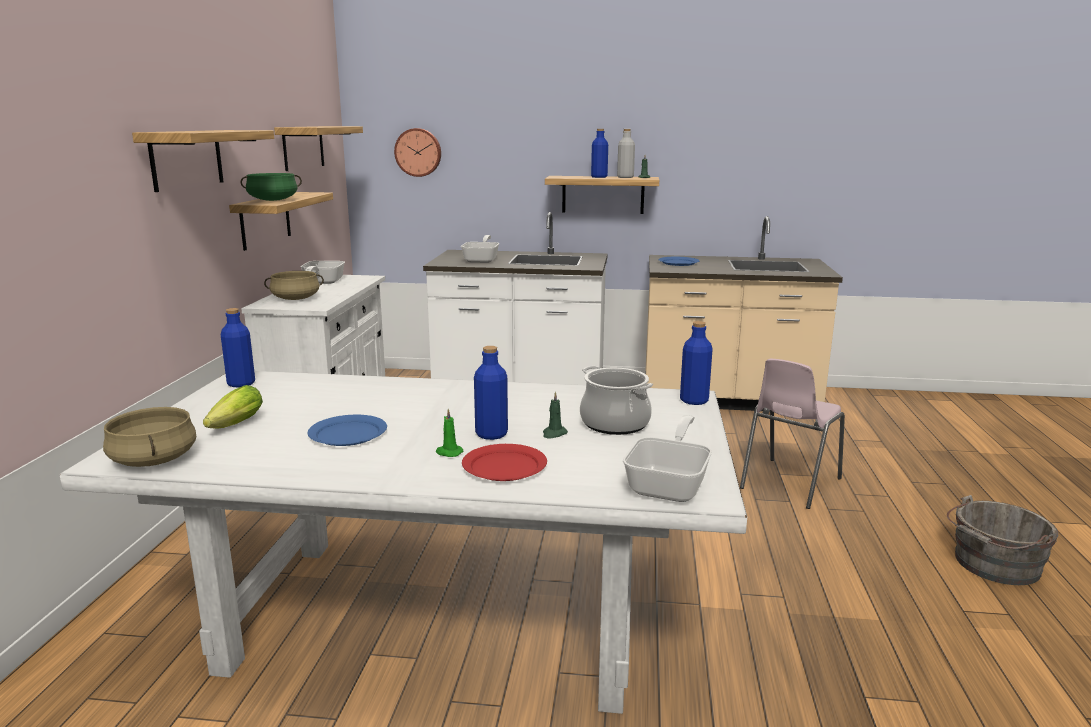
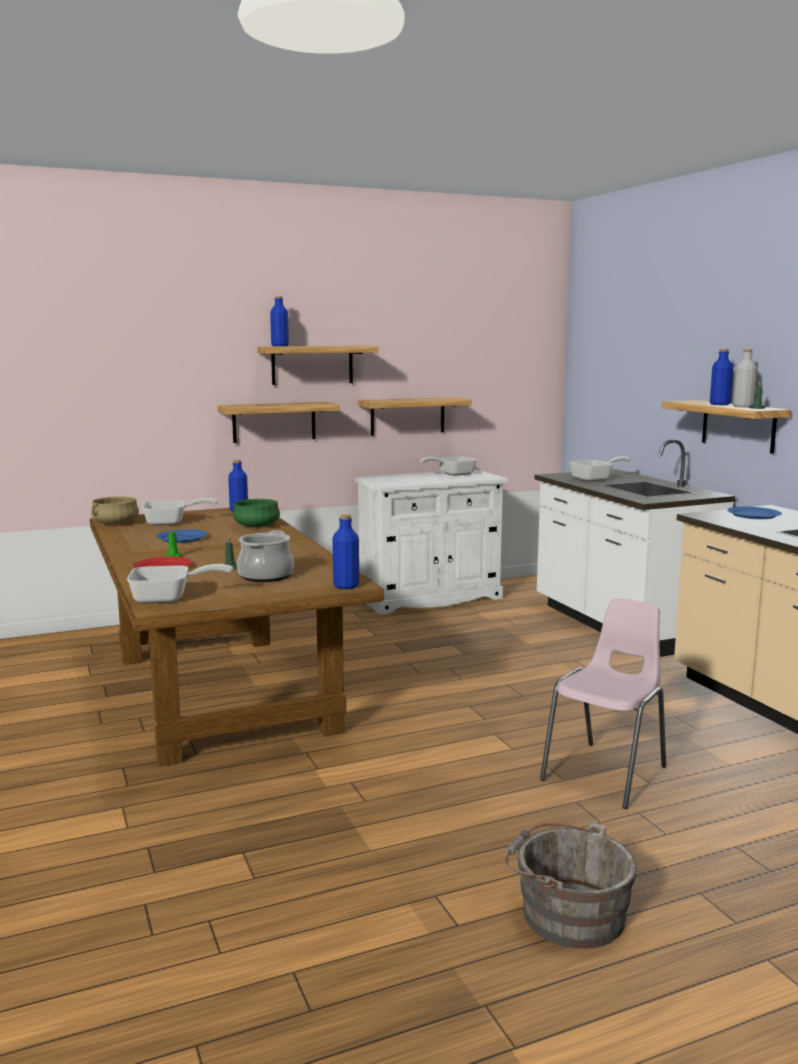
camera: 60 degrees right, 5 degrees down
(233, 426) = (171, 522): lettuce -> frying pan
(273, 200) = (394, 400): green cooking pot -> green cooking pot (256, 526)
(295, 299) = (396, 478): beige cooking pot -> none
(303, 147) = (482, 361): shelf -> shelf (274, 422)
(418, 152) = (606, 369): wall clock -> none
(443, 616) = (222, 693): white dining table -> brown dining table
(491, 434) = (212, 558): blue bottle -> blue bottle (280, 346)
(788, 483) = (607, 774): pink chair -> pink chair turned 120 degrees clockwise

